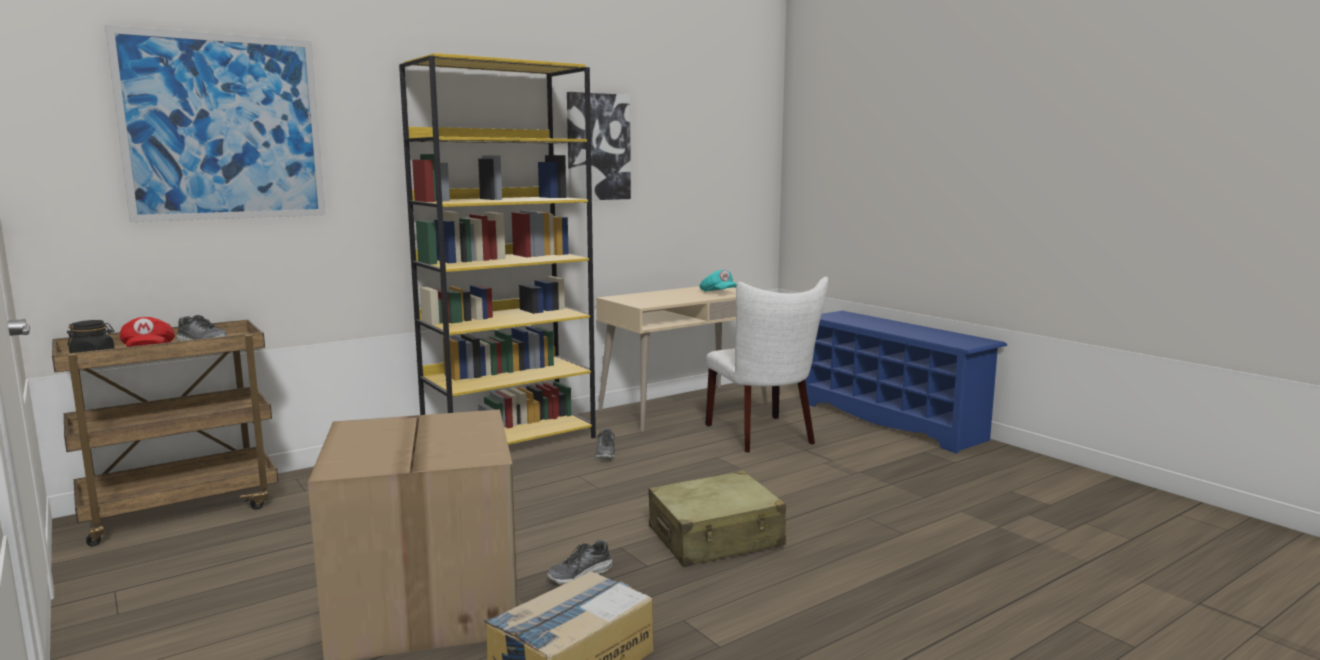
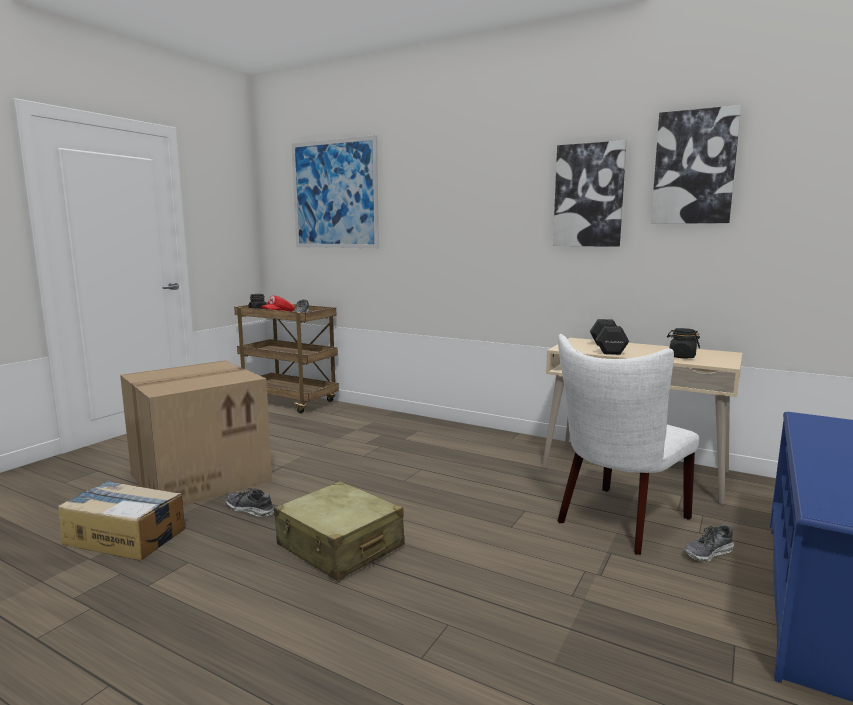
camera: 65 degrees right, 0 degrees up
(510, 441) = (462, 434): yellow bookcase -> none
(606, 454) = (476, 467): shoe -> shoe (708, 553)
(664, 298) = (607, 349): none -> black dumbbell
(677, 126) = (694, 167): none -> picture
(718, 293) = (681, 356): turquoise cap -> black jar

